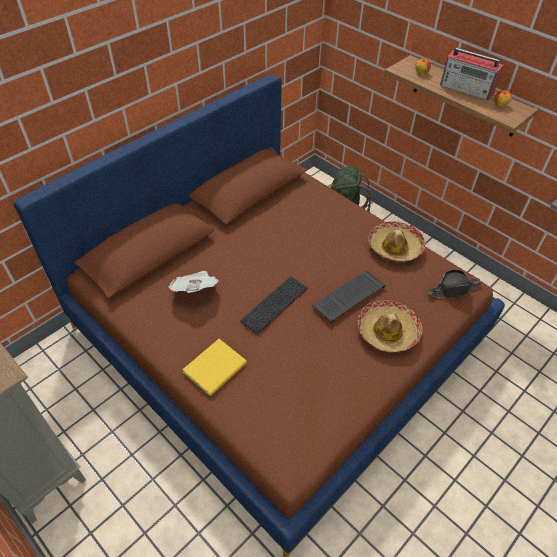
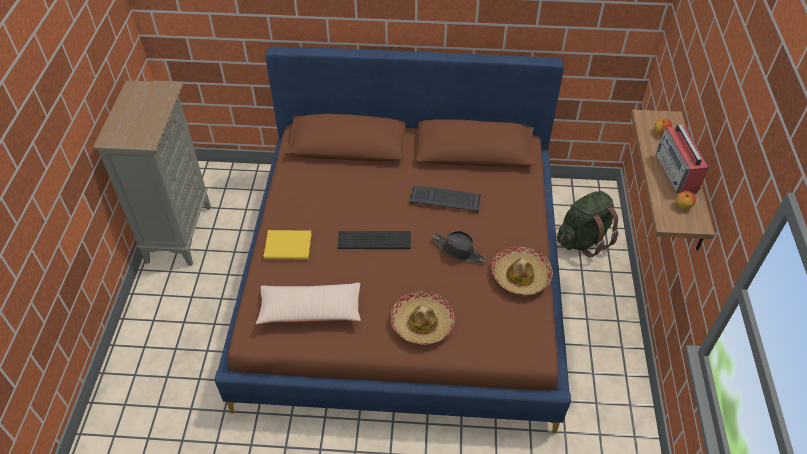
camera: 50 degrees right, 0 degrees up
(196, 290) = (342, 191): newspaper -> none
(305, 398) = (310, 310): none -> beige pillow
(349, 296) = (431, 278): keyboard -> keyboard (446, 199)
(453, 289) = (517, 342): black hat -> black hat (458, 251)

